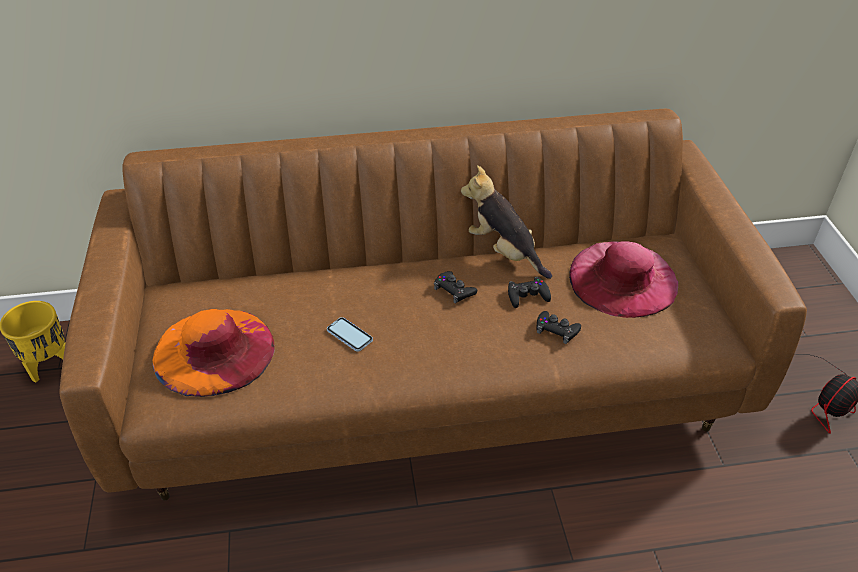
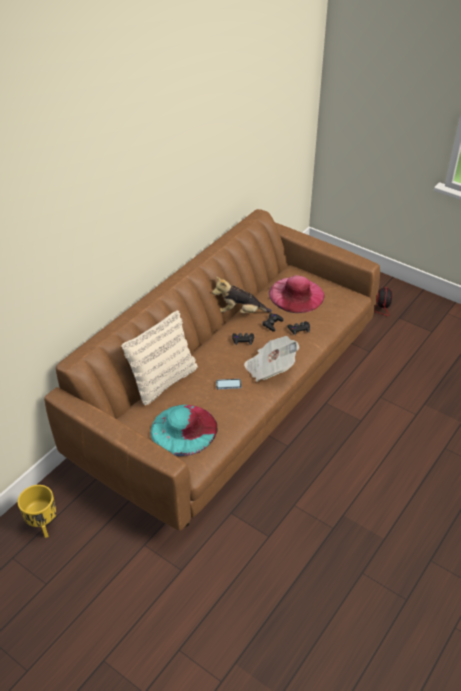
camera: 45 degrees left, 0 degrees up
(214, 351) = (183, 429): orange hat -> turquoise hat
(282, 274) = (163, 382): none -> beige pillow
(436, 355) = (270, 368): none -> newspaper

